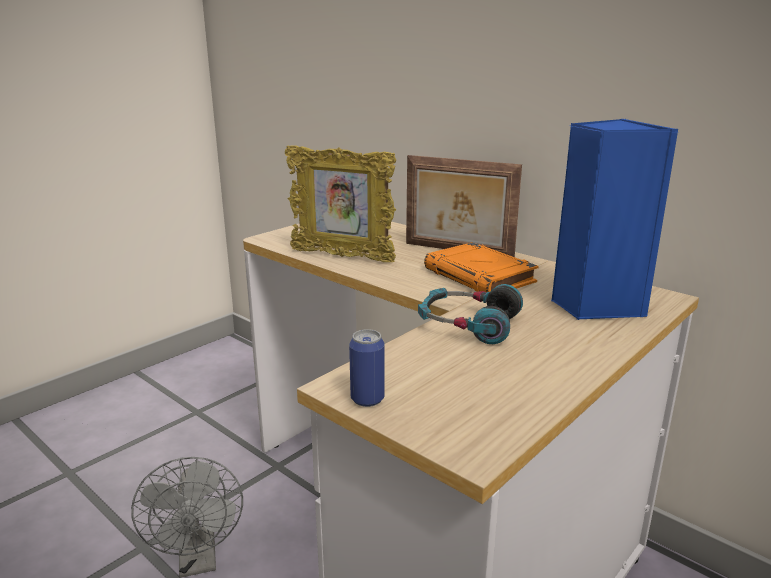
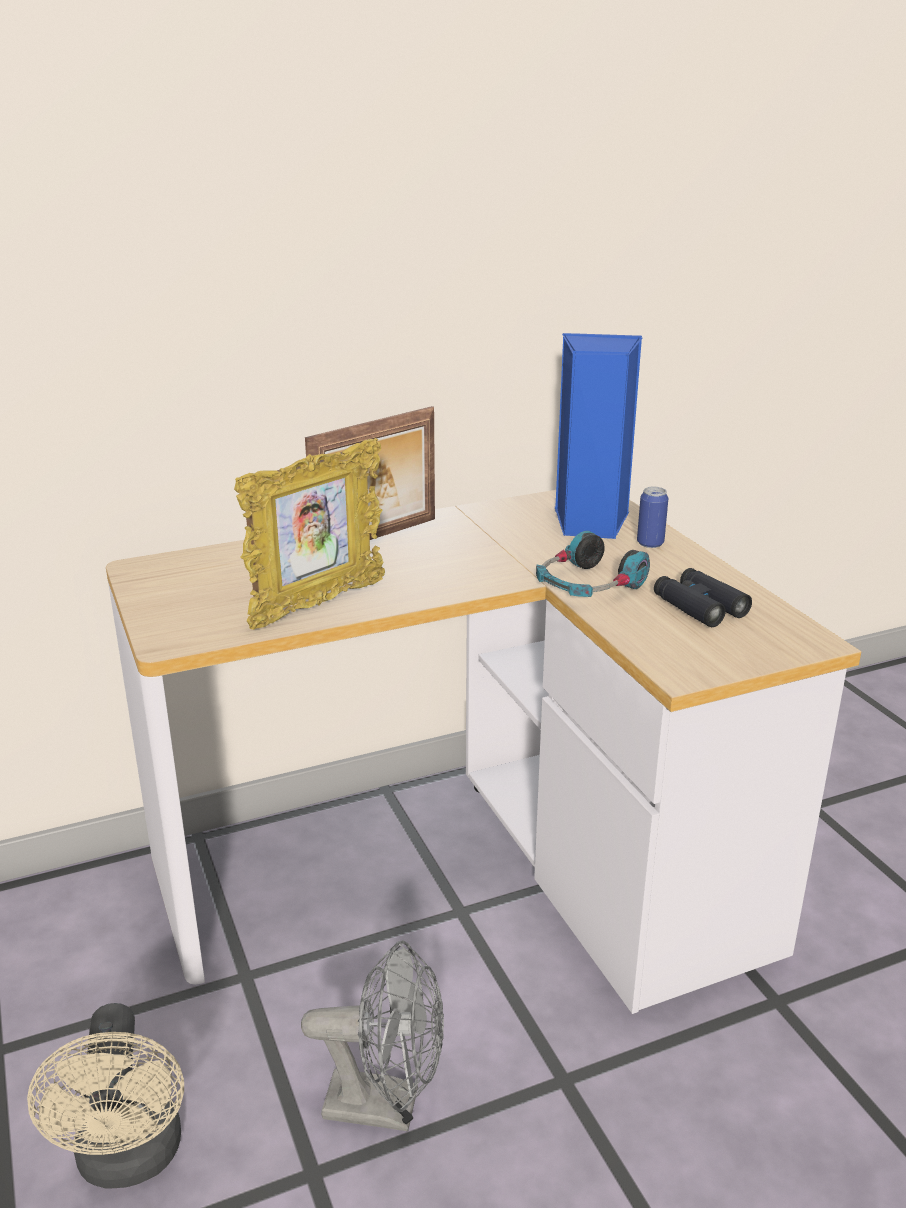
camera: 65 degrees left, 5 degrees up
(141, 477) = (129, 1160): none -> beige fan
(367, 399) = (714, 666): can -> can (650, 543)
(480, 276) = (469, 547): orange book -> none
(484, 376) = (699, 606): none -> black binoculars

